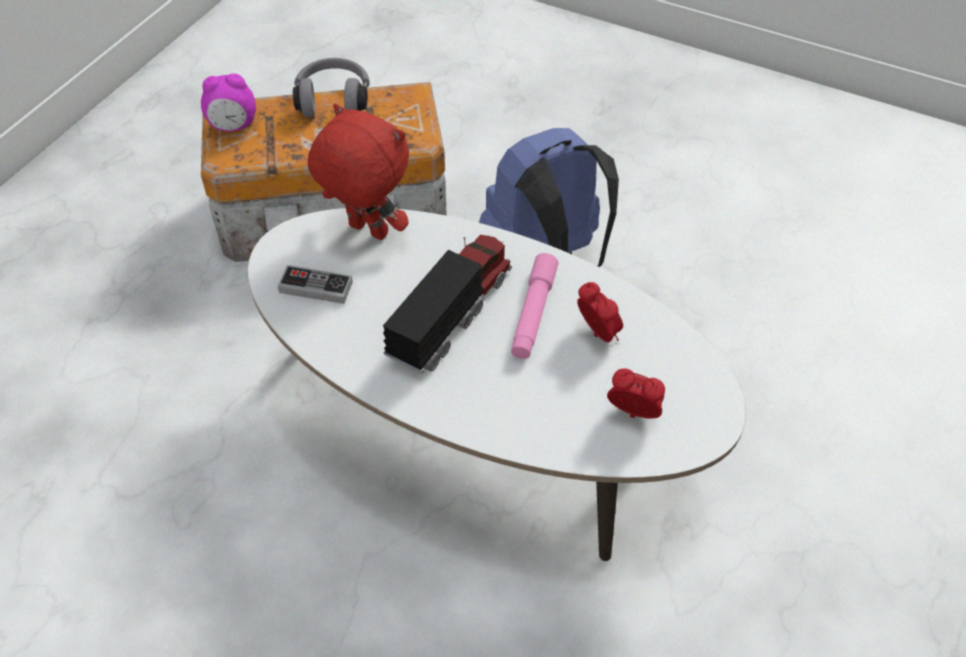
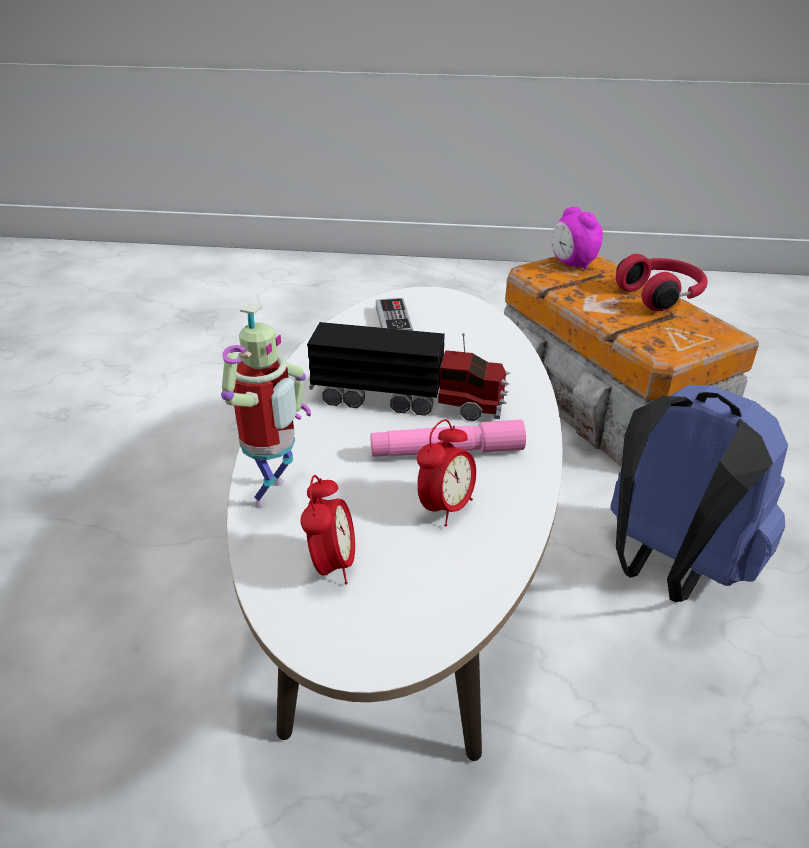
camera: 70 degrees right, 15 degrees down
(333, 99) = (661, 296): grey headphones -> red headphones
(366, 231) = (481, 329): red plush toy -> none
(543, 433) = (275, 495): none -> toy robot

